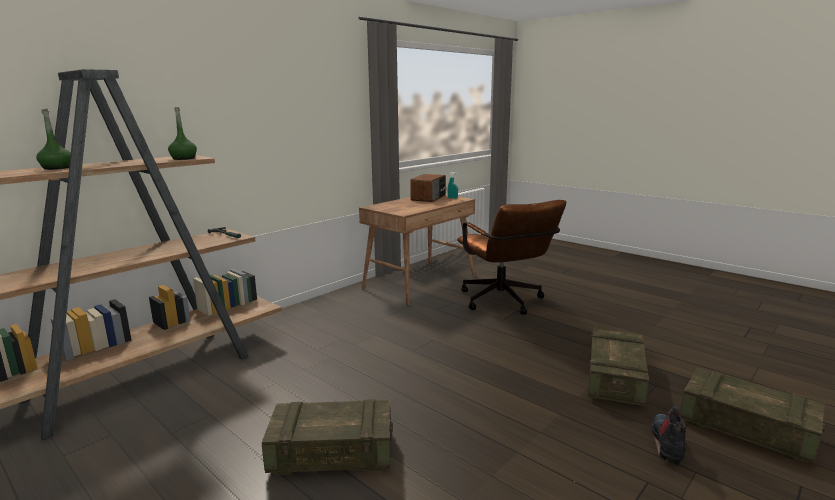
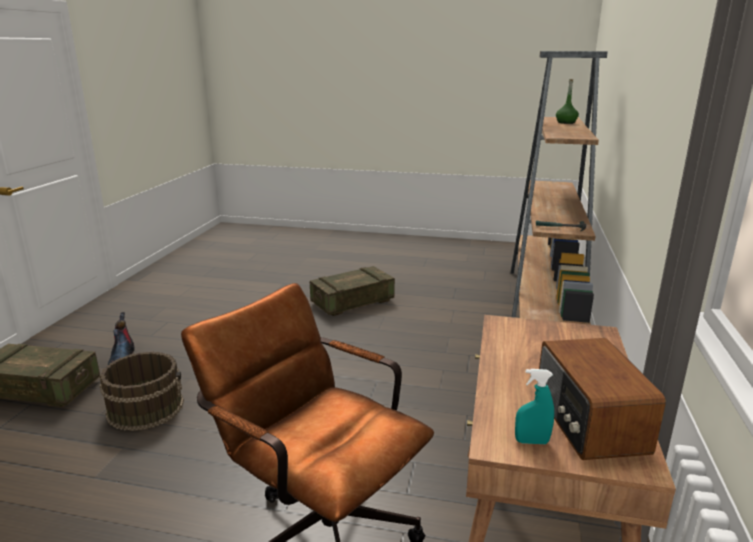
camera: 150 degrees right, 5 degrees up
(184, 158) = (558, 134): green bottle -> none
(614, 380) = (146, 408): crate -> brown bucket

